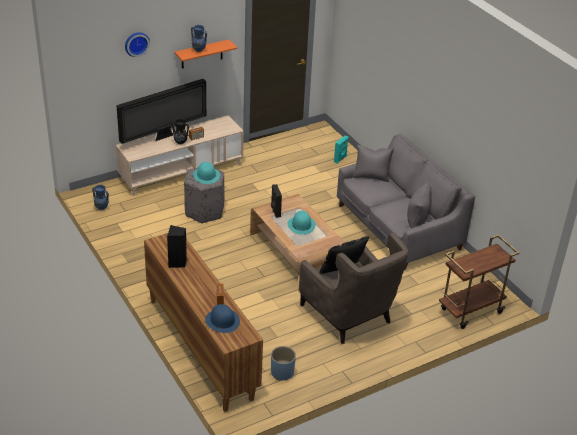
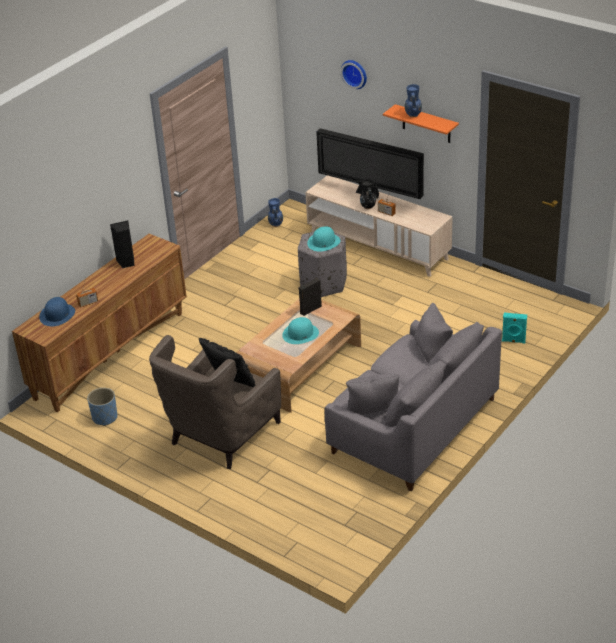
camera: 70 degrees right, 0 degrees up
(469, 312) = (292, 529): brown cart -> none

